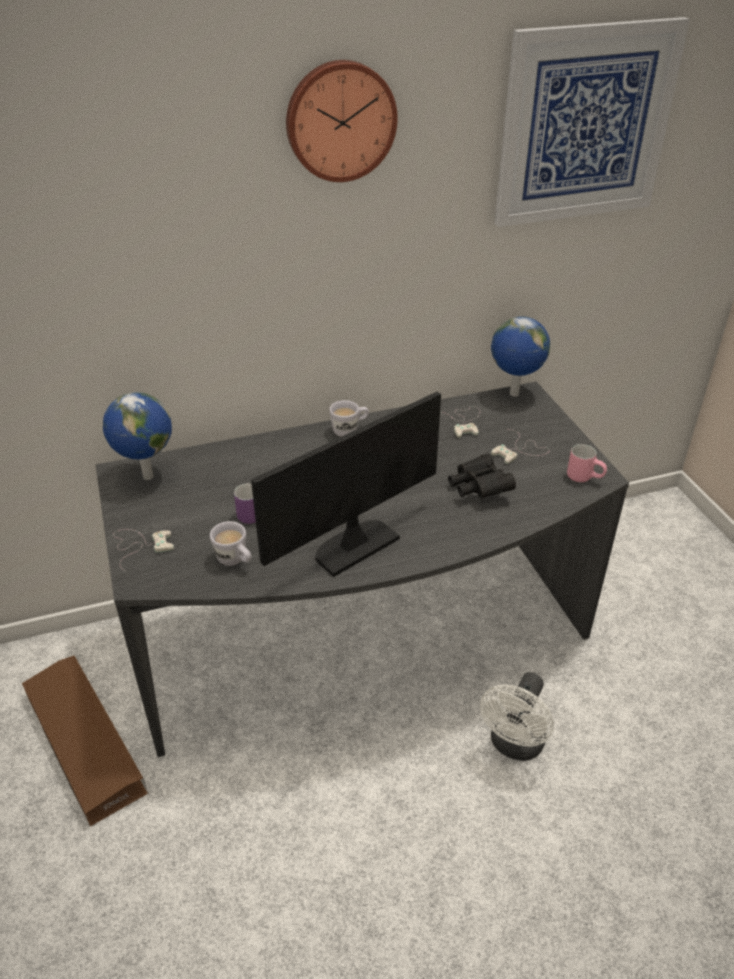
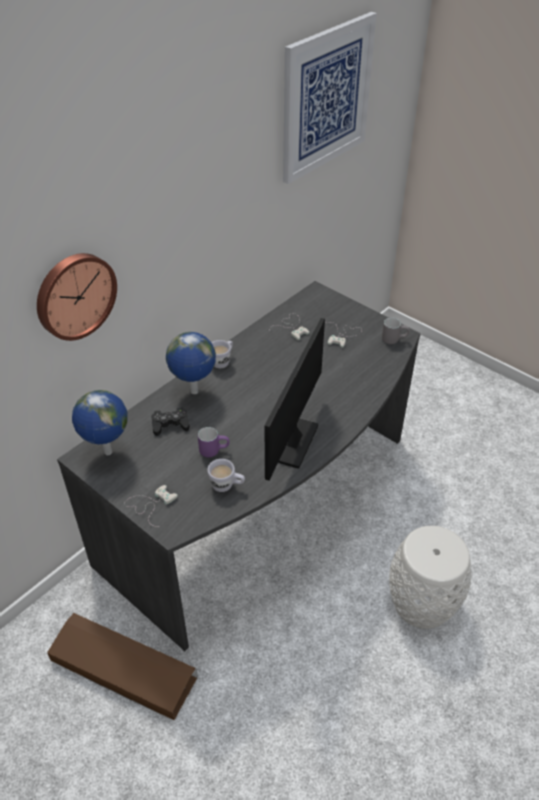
camera: 30 degrees left, 5 degrees up
(234, 474) = (170, 424): none -> black game controller
(340, 121) = (192, 141): wall clock -> wall clock (74, 295)
(475, 852) = (422, 603): none -> white stool
(478, 488) = (338, 371): black binoculars -> none
(513, 394) = (308, 295): globe -> globe (194, 392)
(514, 745) = (401, 529): white fan -> none
(585, 477) = (394, 339): pink mug -> grey mug

